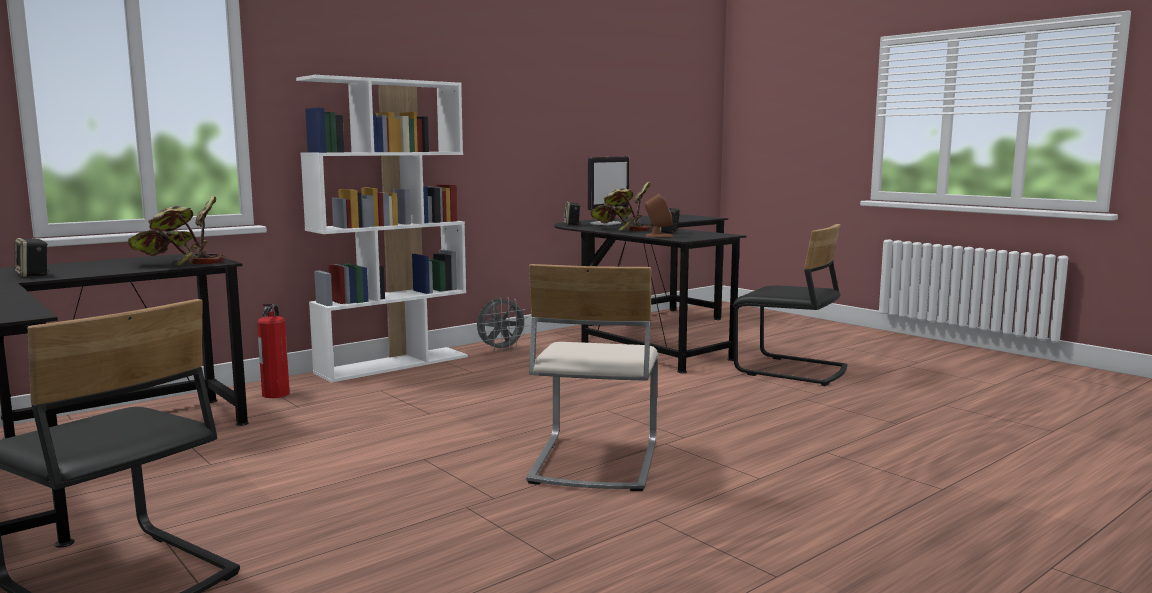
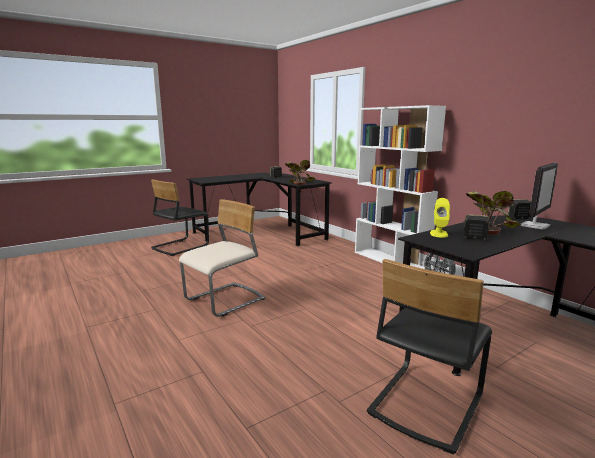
camera: 95 degrees right, 5 degrees up
(276, 394) = (336, 246): fire extinguisher -> none
(593, 462) = (225, 300): beige chair -> beige chair turned 120 degrees clockwise
(606, 224) = (535, 225): monitor -> monitor turned 90 degrees counterclockwise
(658, 236) = (439, 234): brown speaker -> yellow speaker

